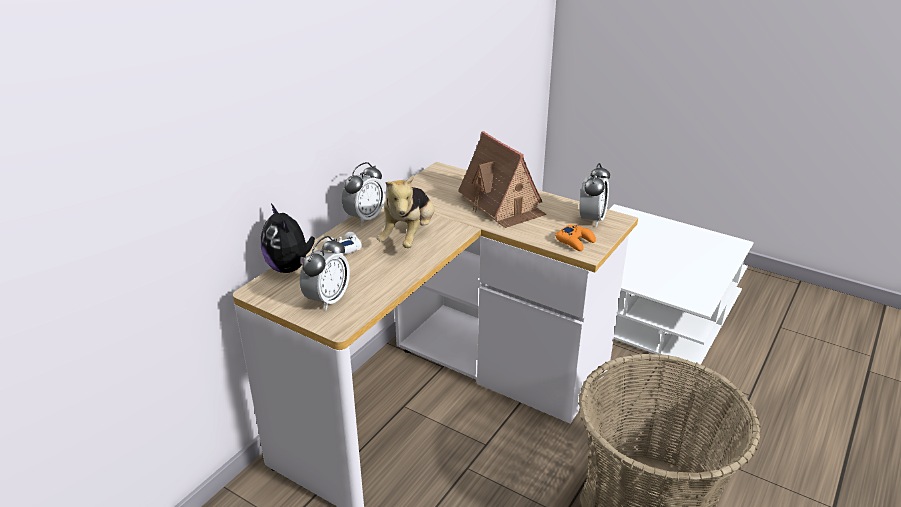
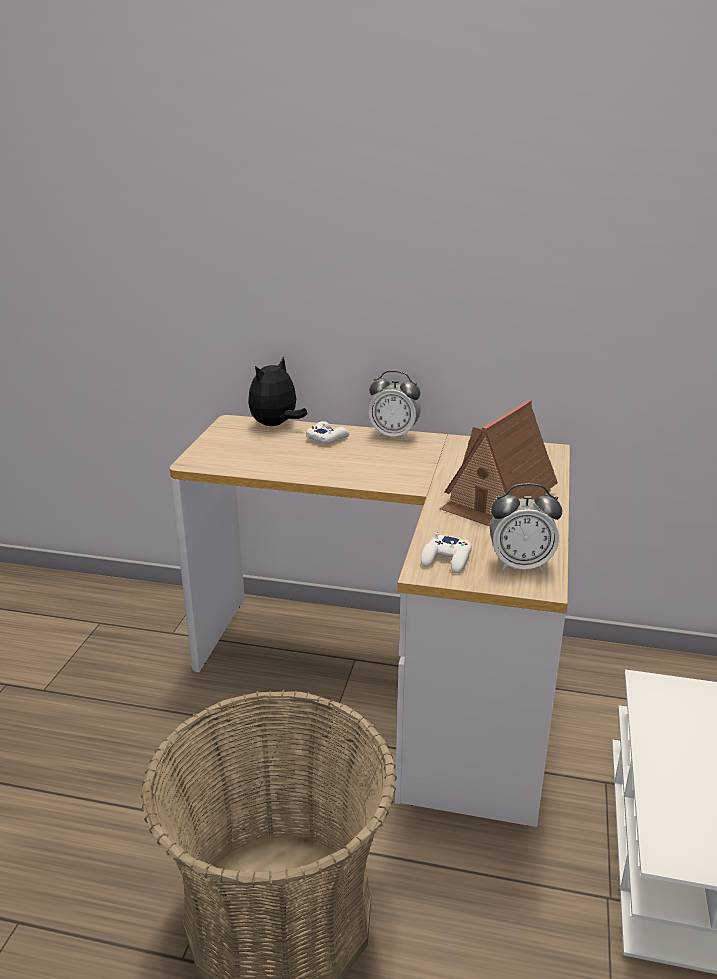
camera: 70 degrees right, 5 degrees down
(327, 300) = (232, 450): alarm clock -> none
(409, 236) = (374, 462): plush toy -> none
(575, 241) = (447, 559): orange game controller -> white game controller

